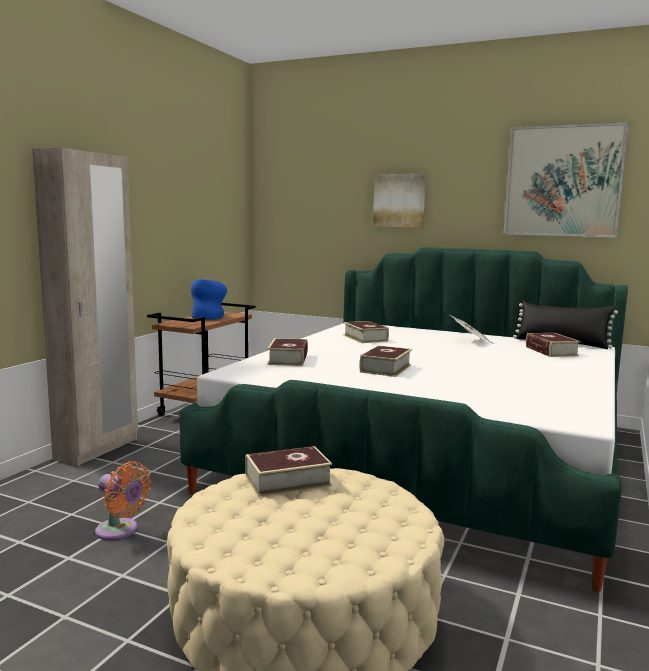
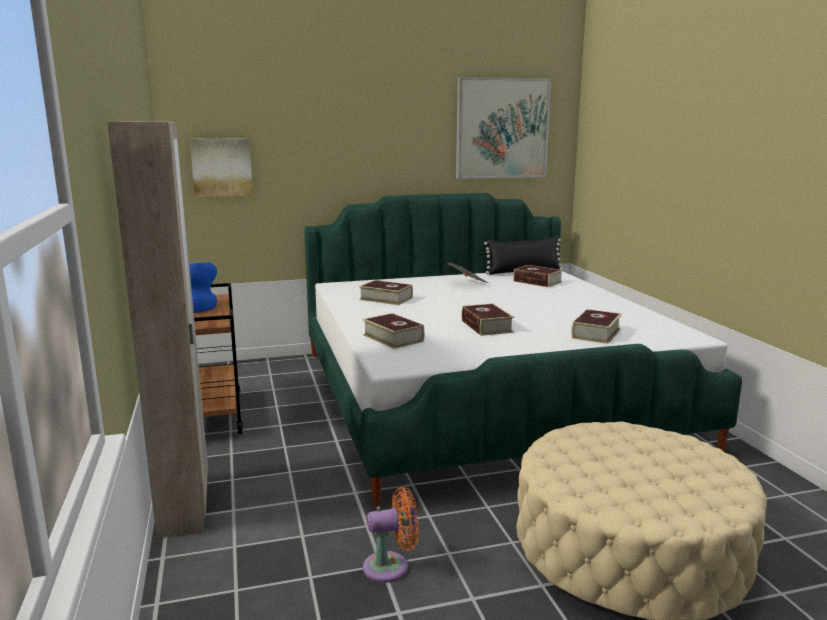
camera: 40 degrees left, 5 degrees up
(287, 480) = (574, 448): book -> book (596, 333)
(399, 200) = (352, 148): picture -> picture (221, 167)

